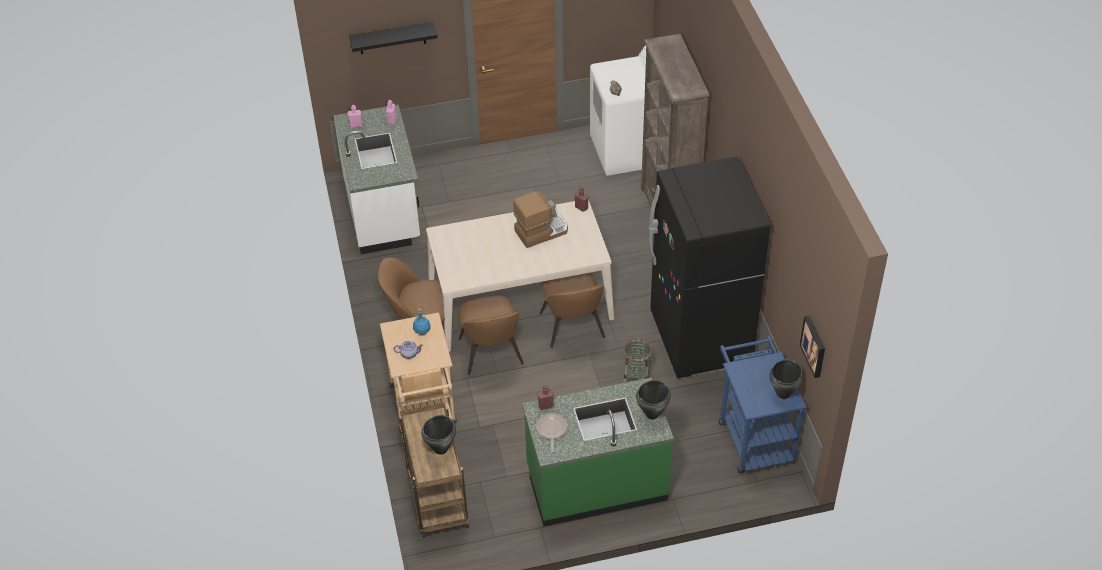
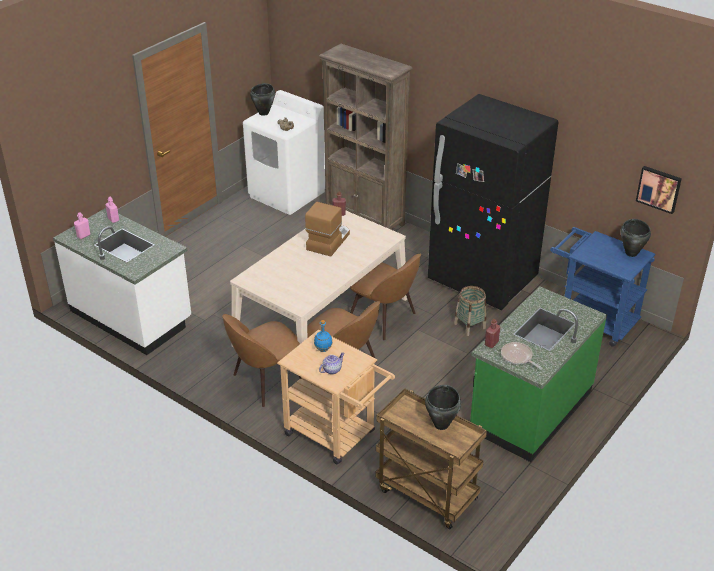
camera: 40 degrees left, 10 degrees down
(392, 38) = (85, 139): black shelf -> none
(652, 414) = (572, 307): black cooking pot -> black cooking pot (264, 113)

